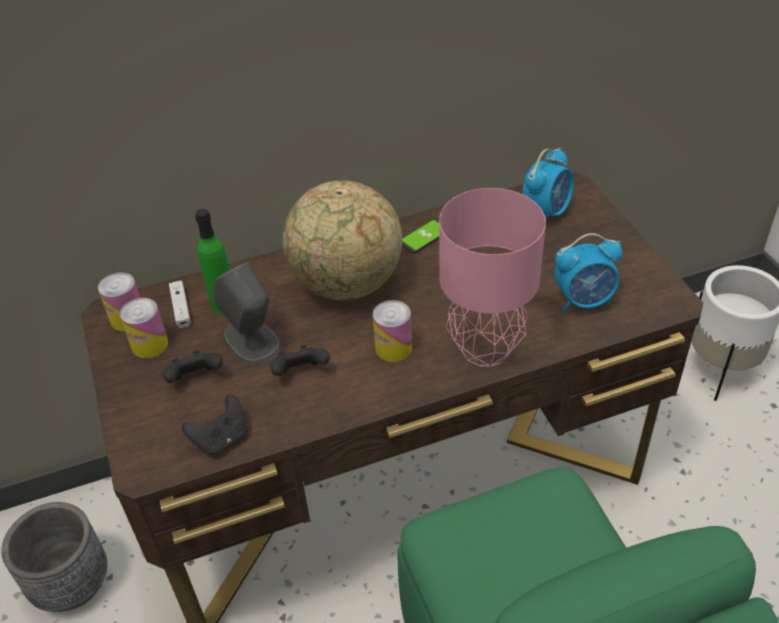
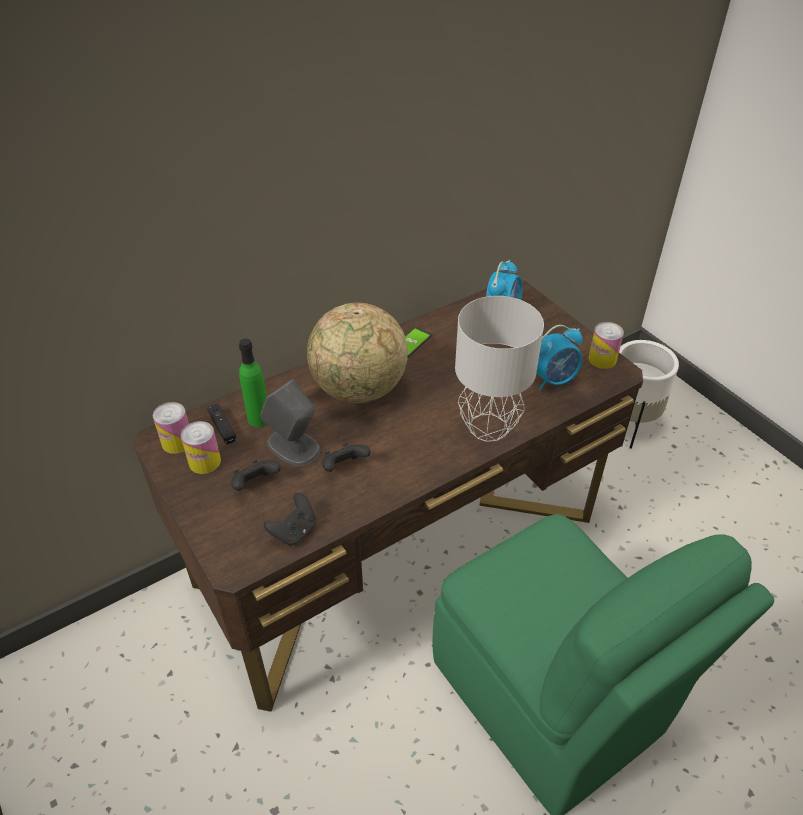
camera: 15 degrees left, 0 degrees up
(72, 584) = (136, 685): grey planter -> none
(181, 309) = (222, 427): white game controller -> black game controller
(393, 348) = (414, 436): can -> can (602, 359)
(485, 350) = (488, 428): pink table lamp -> grey table lamp

